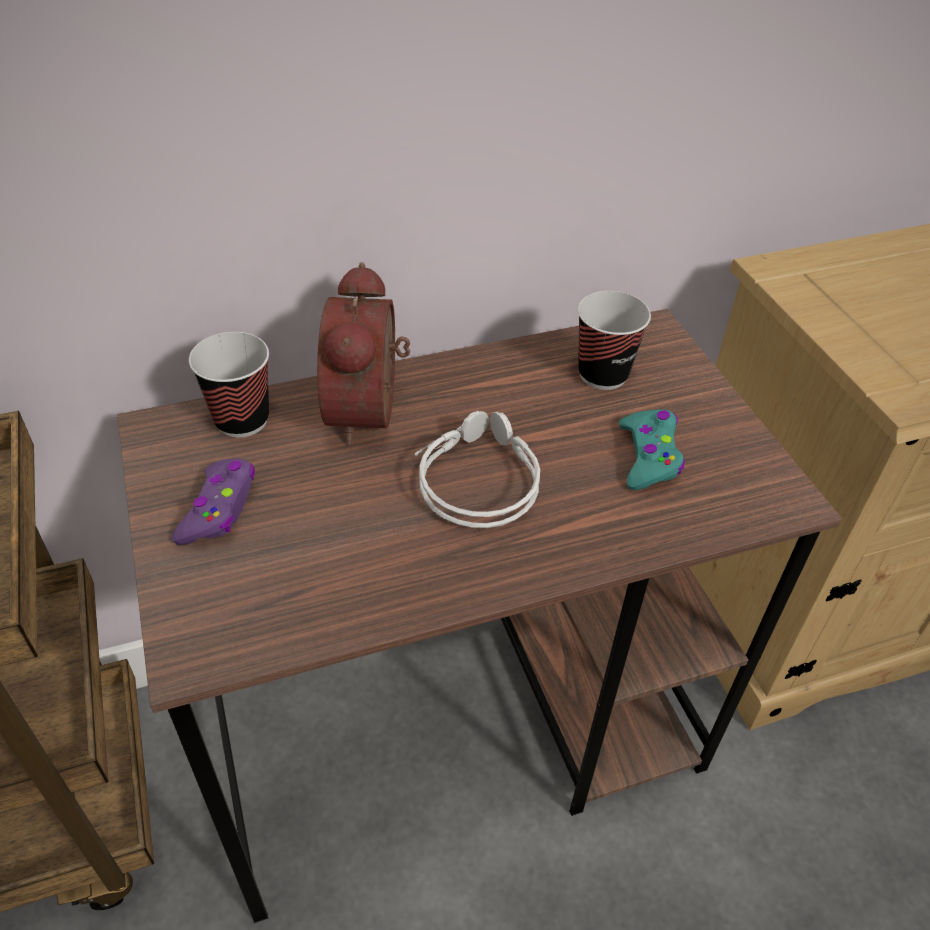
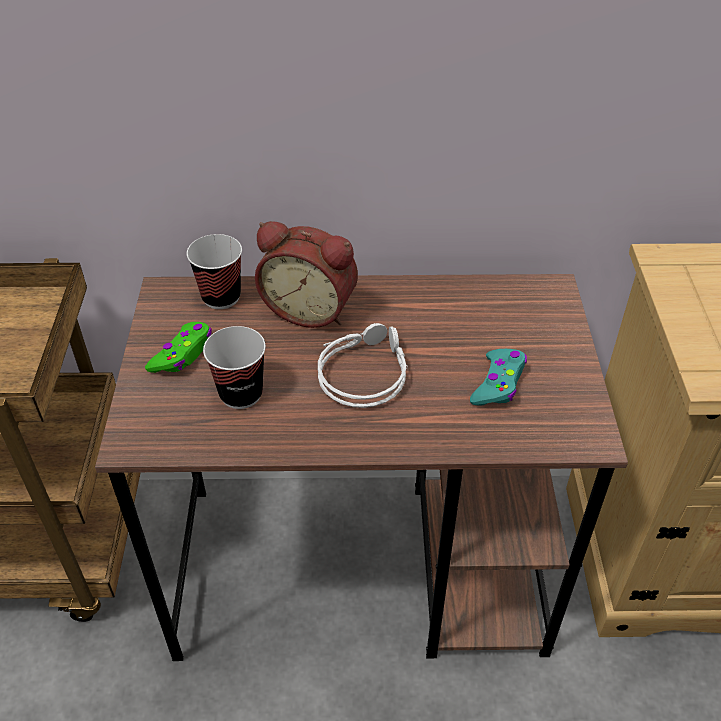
camera: 20 degrees right, 0 degrees up
(219, 509) = (182, 354): purple game controller -> green game controller
(370, 411) = (310, 308): alarm clock -> alarm clock turned 90 degrees counterclockwise
(603, 374) = (494, 315): cup -> cup (241, 394)

